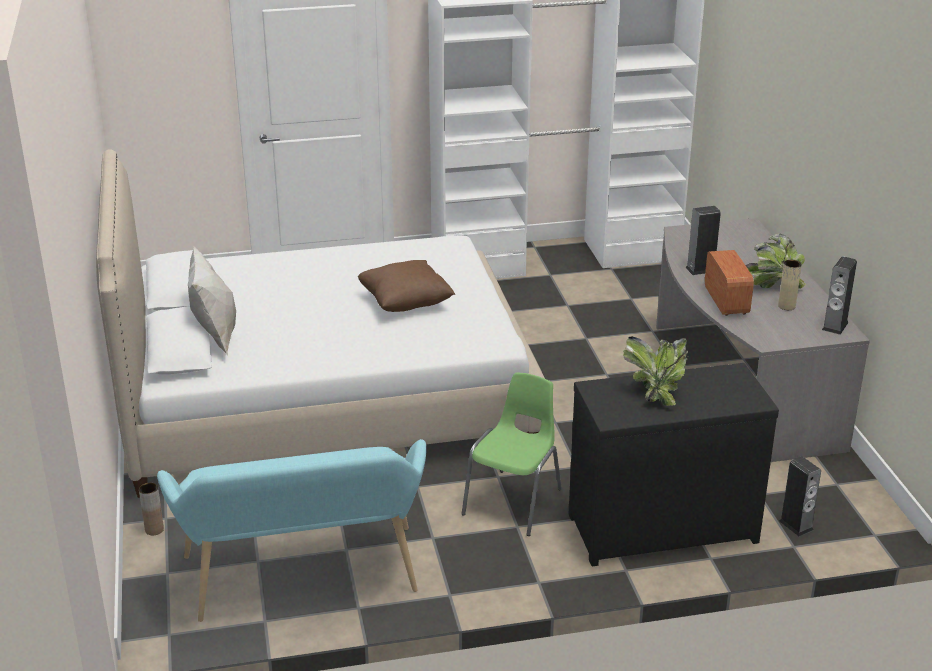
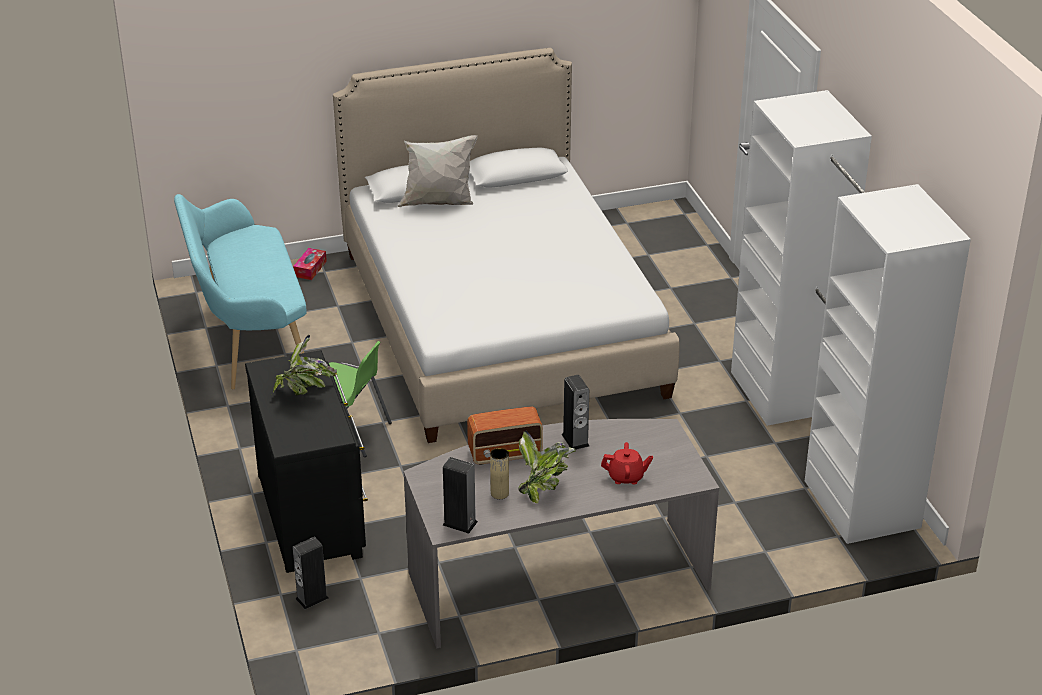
camera: 85 degrees right, 5 degrees up
(154, 529) = (310, 269): brown vase -> tissue box
(406, 304) = (507, 284): brown pillow -> none
(751, 251) = (626, 477): none -> red teapot

